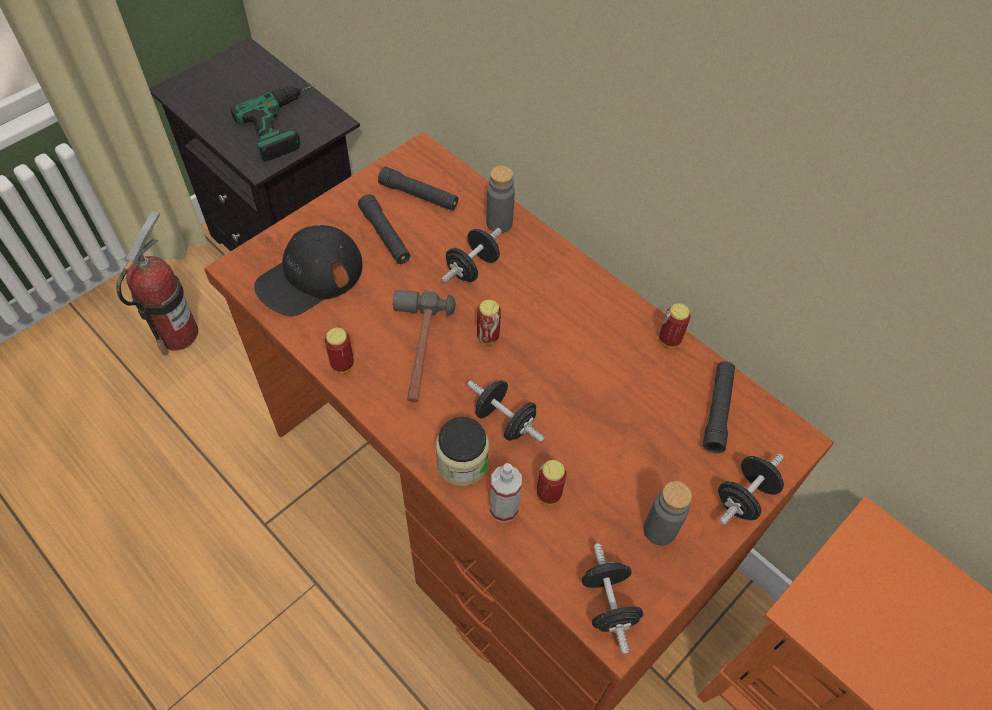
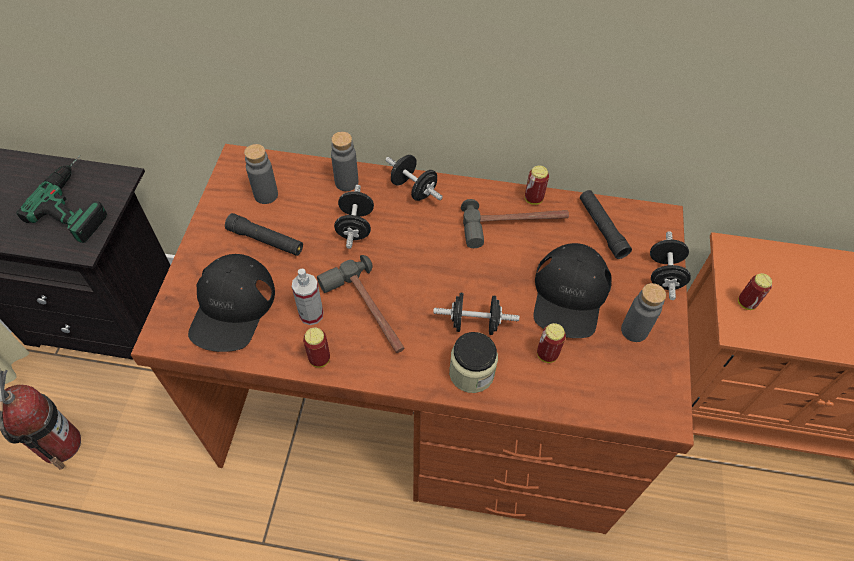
camera: 35 degrees left, 0 degrees up
(419, 195) = (266, 195): black flashlight -> grey bottle
(488, 337) = (410, 270): can -> can (746, 303)
(503, 509) = (527, 385): spray bottle -> spray bottle (311, 314)
(608, 604) = (646, 402): black dumbbell -> black dumbbell (413, 189)
(622, 454) = (569, 295): none -> black cap
(626, 354) = (514, 225): none -> hammer

